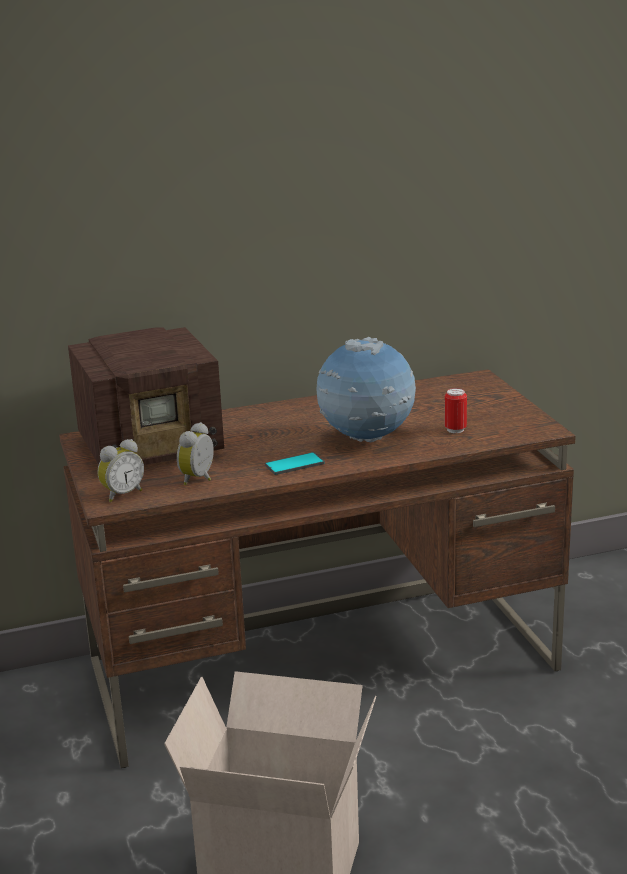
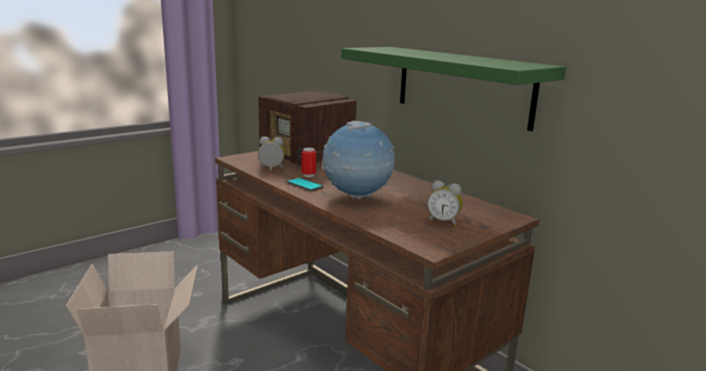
camera: 65 degrees right, 5 degrees down
(122, 494) = (244, 159): alarm clock -> alarm clock (443, 221)
(356, 253) = (462, 85): none -> green shelf
(455, 429) = (400, 219): can -> can (308, 175)

